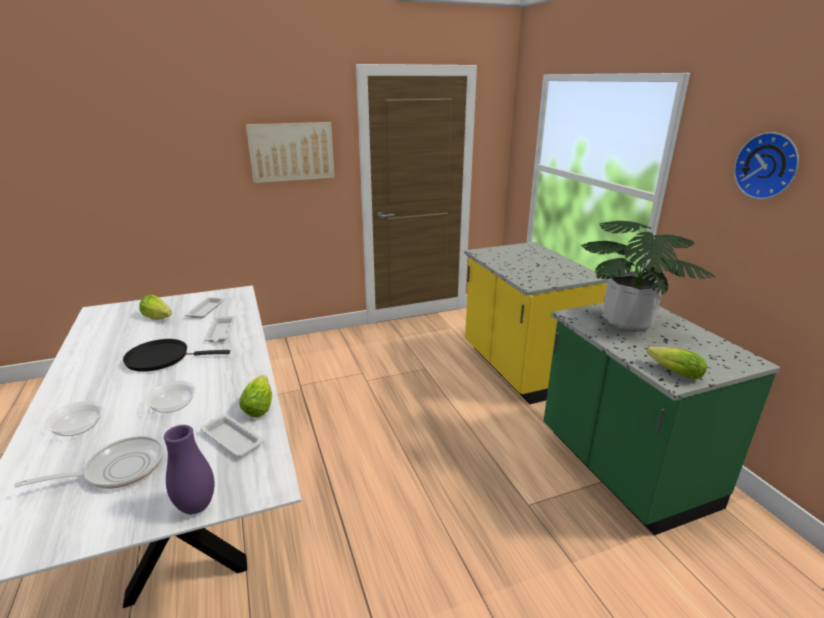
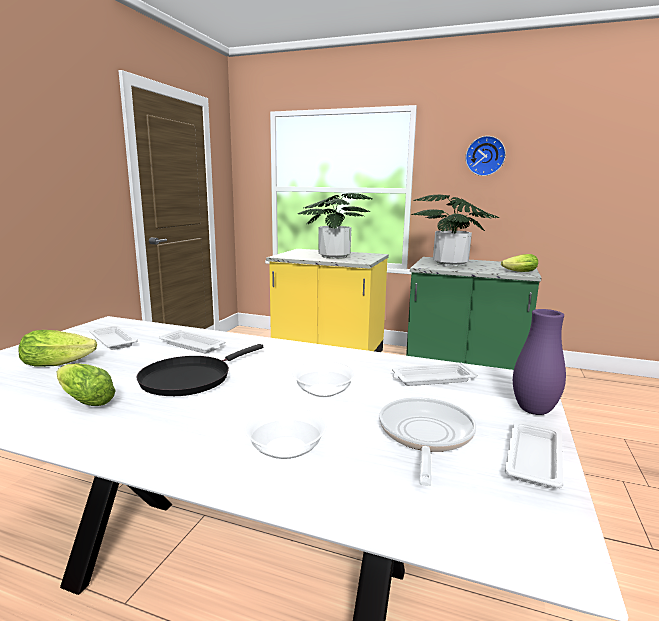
camera: 50 degrees left, 10 degrees down
(105, 526) = (534, 457): none -> white tray
(260, 405) = (385, 359): lettuce -> lettuce (83, 400)
(291, 151) = (62, 159): picture -> none
(527, 266) = (334, 256): none -> potted plant

